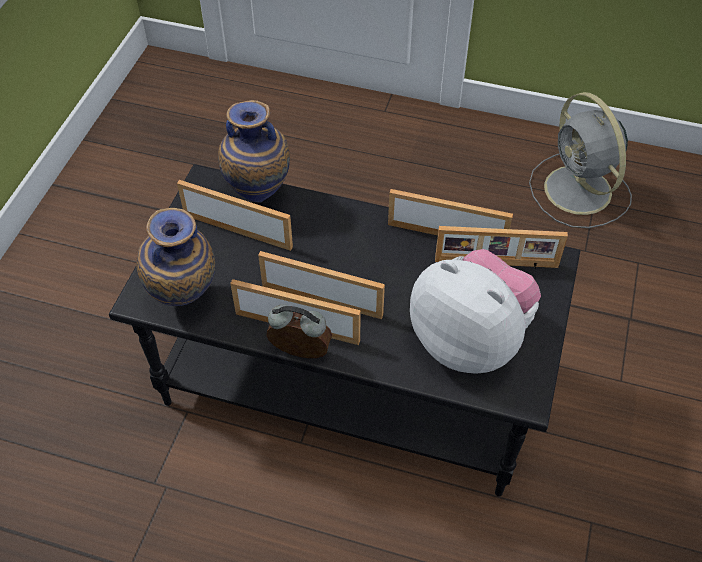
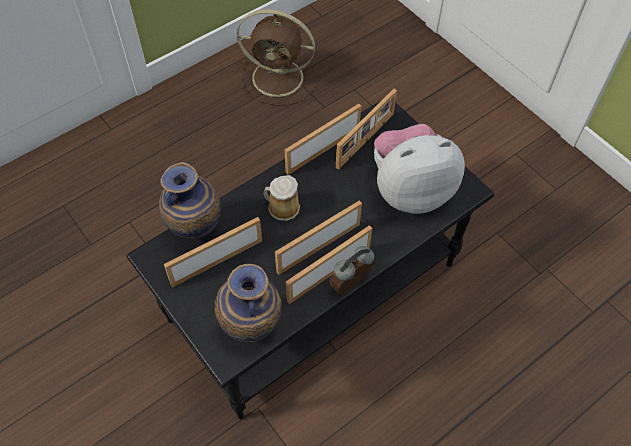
camera: 55 degrees left, 5 degrees up
(344, 242) = (281, 207): none -> mug
(579, 192) = (280, 78): grey fan -> brown fan

